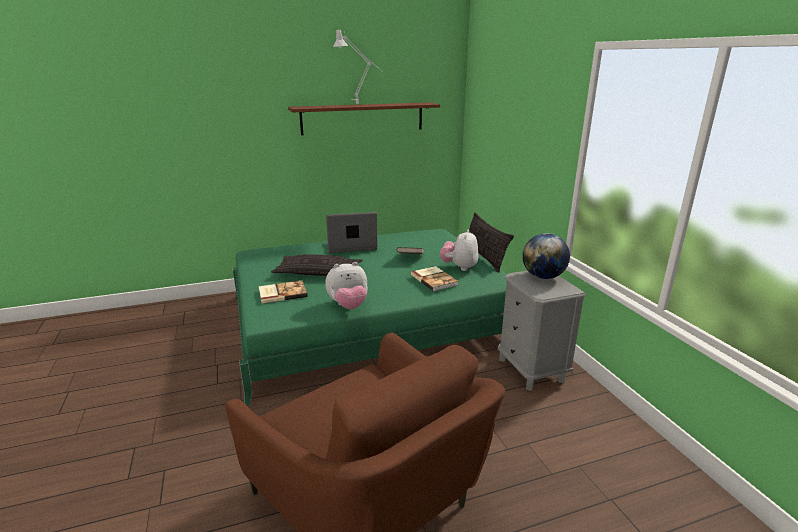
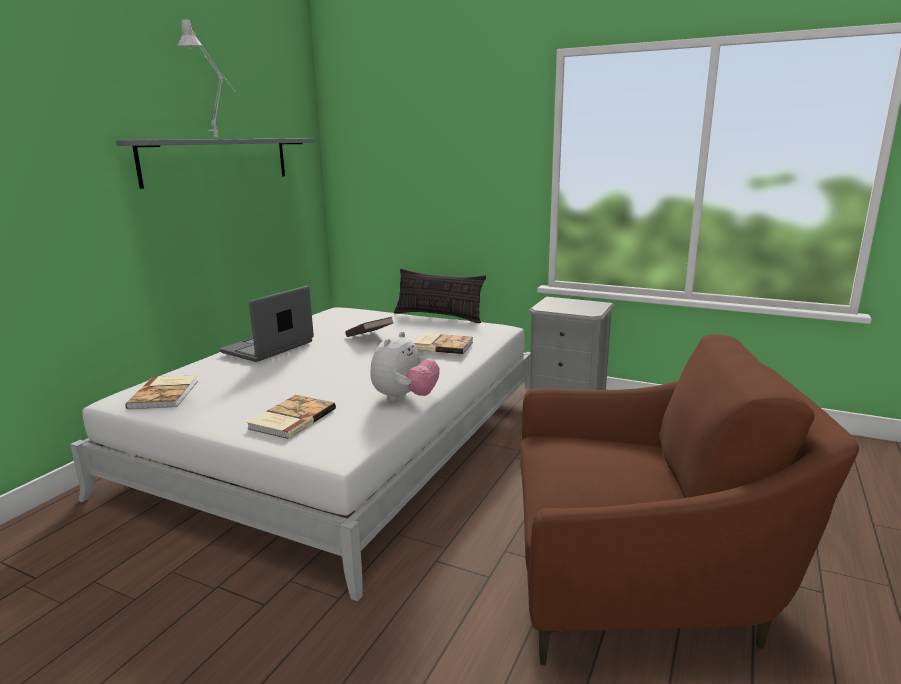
camera: 45 degrees left, 5 degrees down
(268, 257) = (166, 394): none -> book
(318, 272) = (288, 384): pillow -> none
(363, 118) = (218, 160): brown shelf -> grey shelf
(369, 320) = (343, 440): green bed -> white bed
(459, 267) = (440, 329): plush toy -> none
(543, 276) = (561, 302): globe -> none

